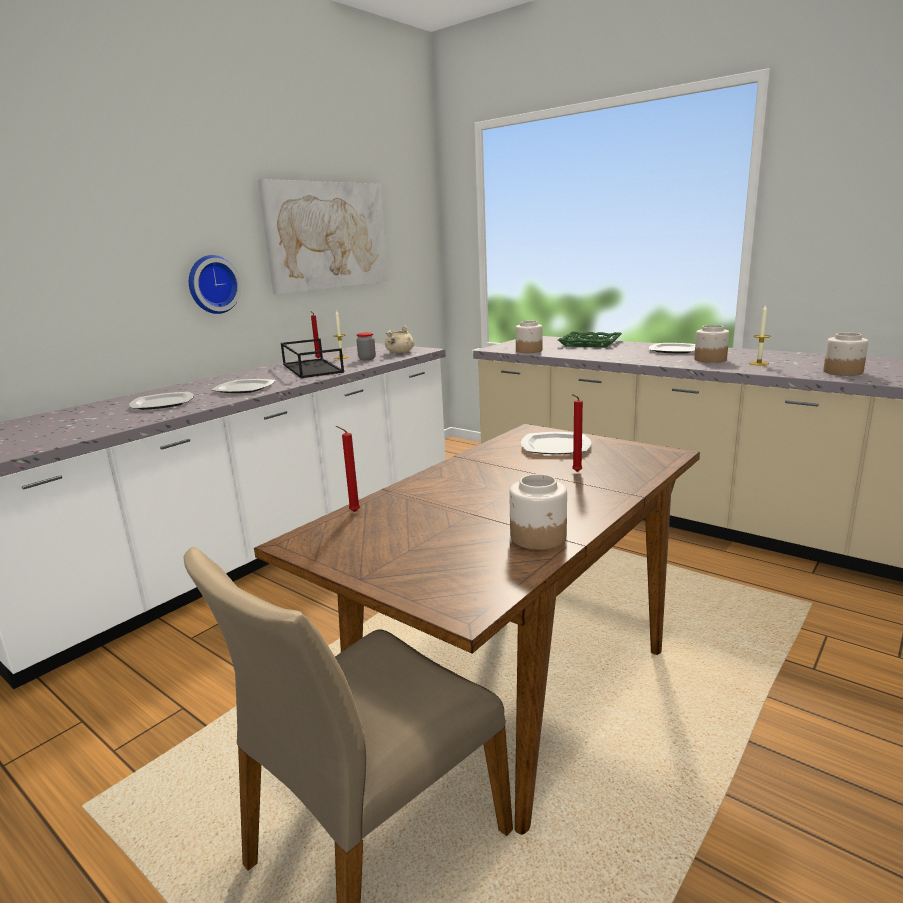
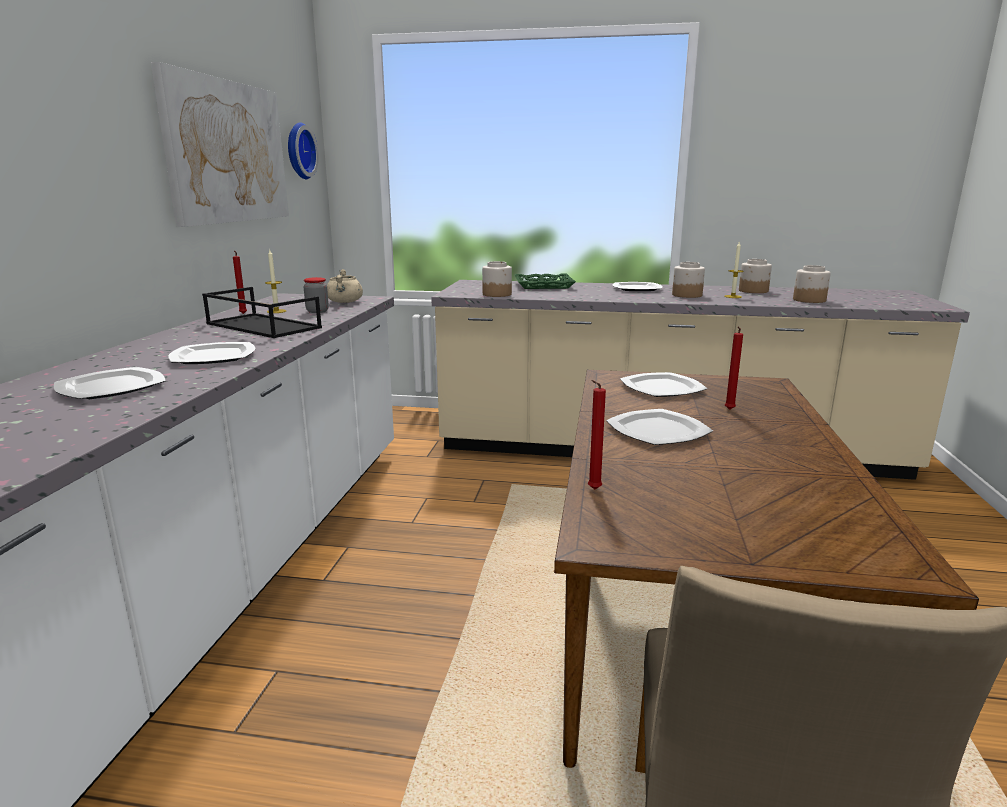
camera: 30 degrees left, 0 degrees up
(212, 284) = (106, 208): wall clock -> wall clock (298, 151)
(480, 479) = (656, 431): none -> plate
(539, 537) = (824, 478): jar -> jar (753, 291)

